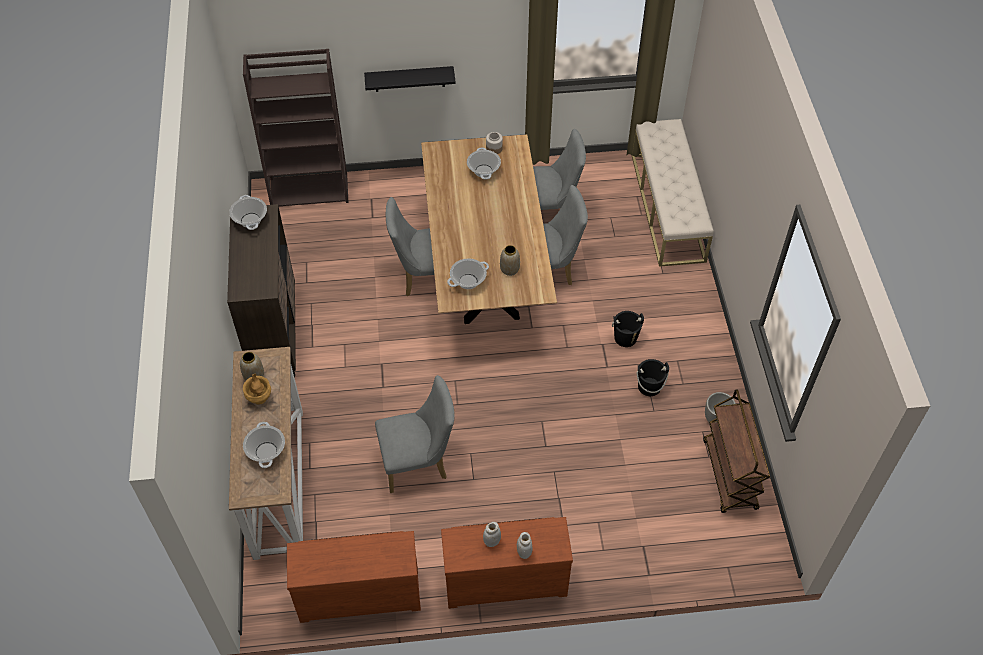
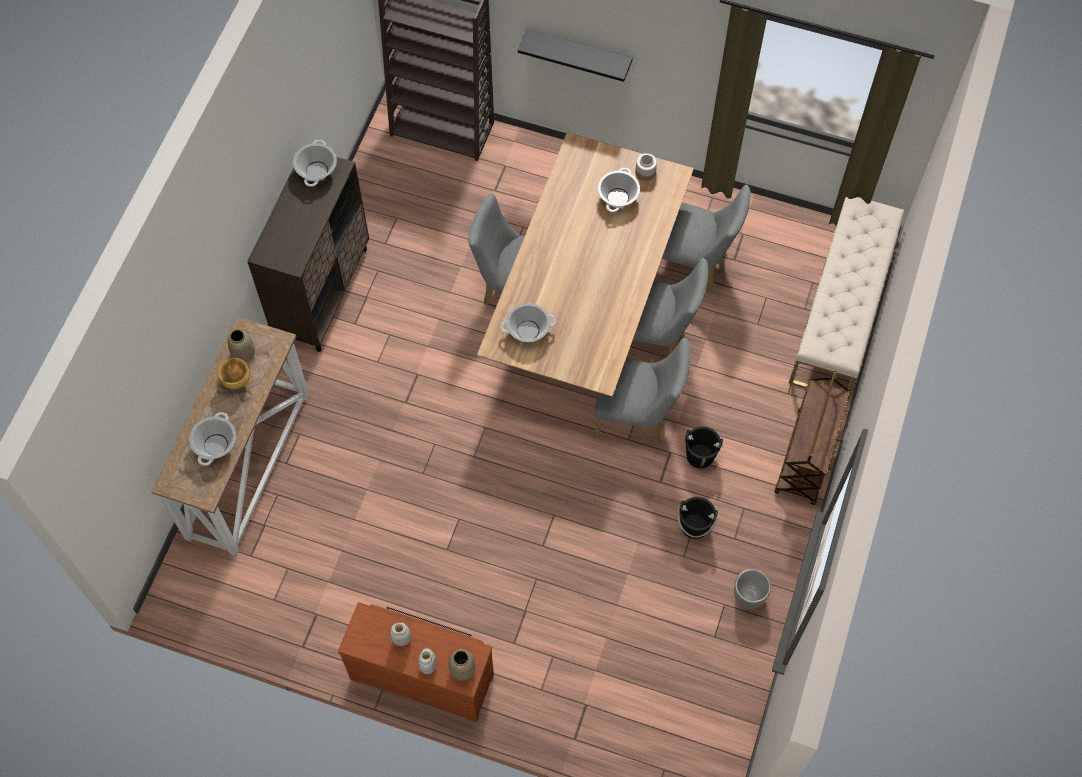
camera: 25 degrees right, 10 degrees up
(359, 592) = (270, 621): brown dresser -> none
(419, 463) = (399, 506): grey chair -> grey chair (638, 416)
(509, 269) = (581, 334): vase -> vase (462, 669)
(730, 475) = (726, 668): brown cart -> brown cart (806, 458)

